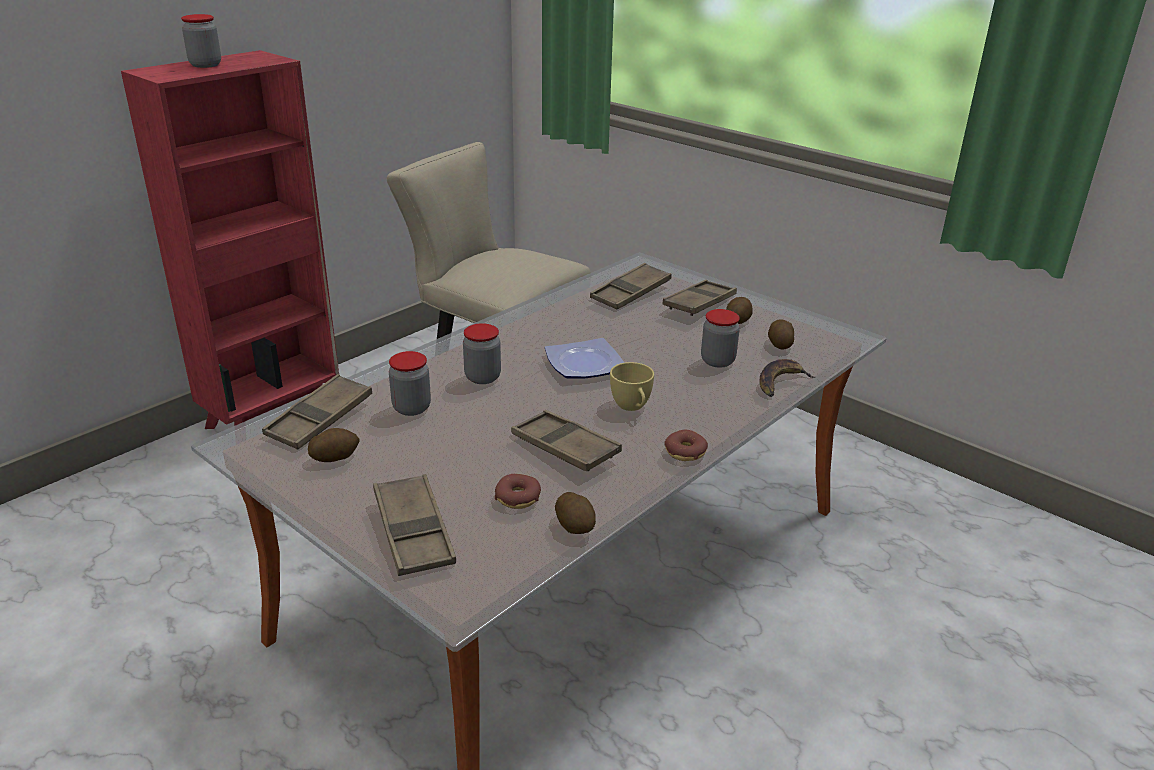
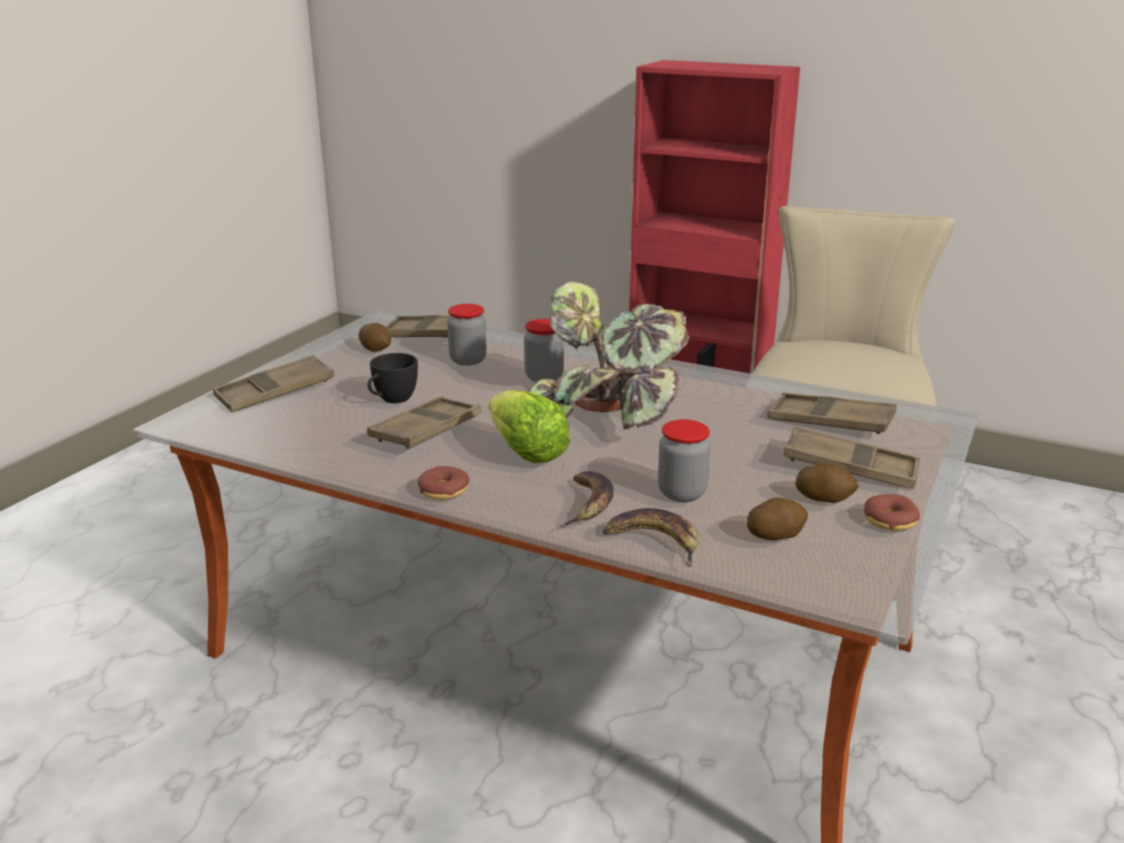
camera: 75 degrees right, 5 degrees down
(205, 65) = (714, 65): jar -> none
(484, 459) = (392, 400): none -> black cup
(518, 497) = (333, 422): donut -> donut (890, 520)
(575, 526) = (291, 451): potato -> none
(585, 363) = (612, 418): plate -> potted plant
(632, 407) = (526, 453): yellow cup -> lettuce
(725, 396) = (588, 504): none -> banana

